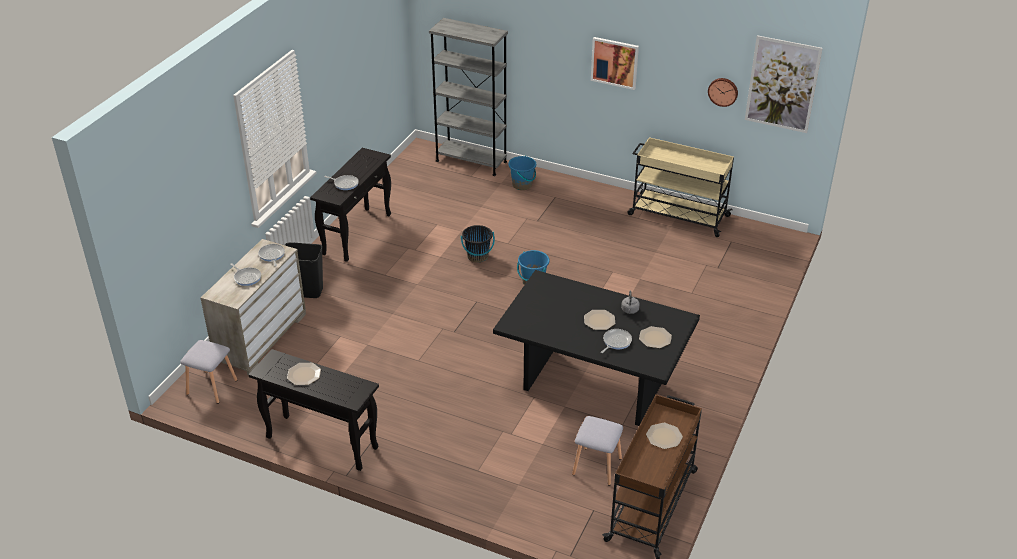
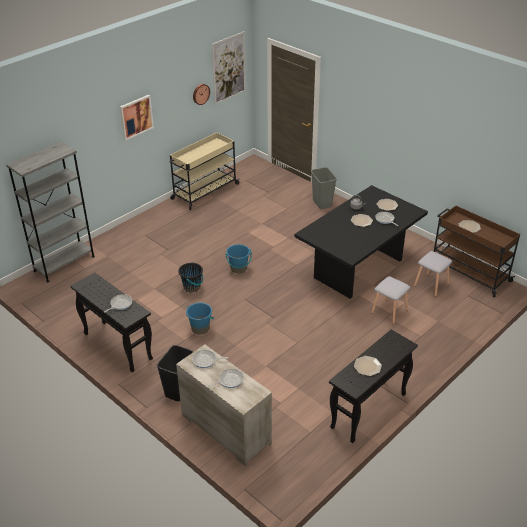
camera: 70 degrees left, 0 degrees up
(211, 387) = (275, 472): grey stool -> grey stool (389, 312)
(522, 185) = (118, 246): blue bucket -> blue bucket (200, 328)
(727, 322) = (322, 203): none -> grey trash can

